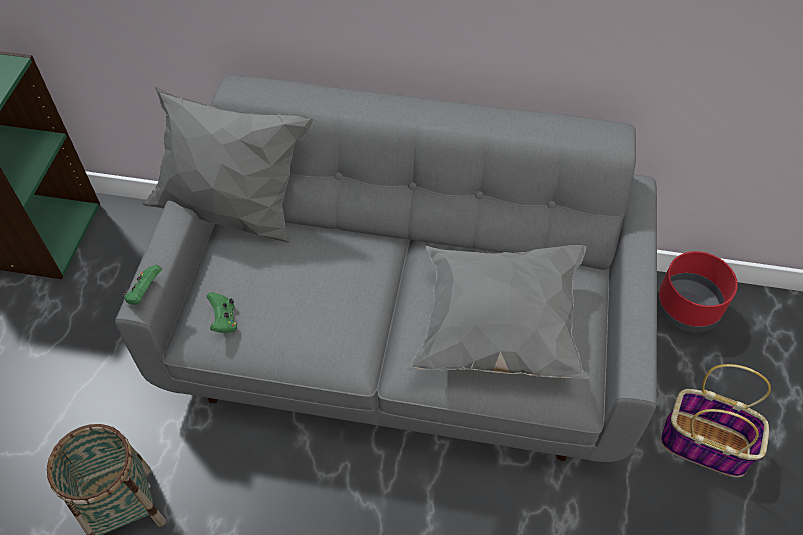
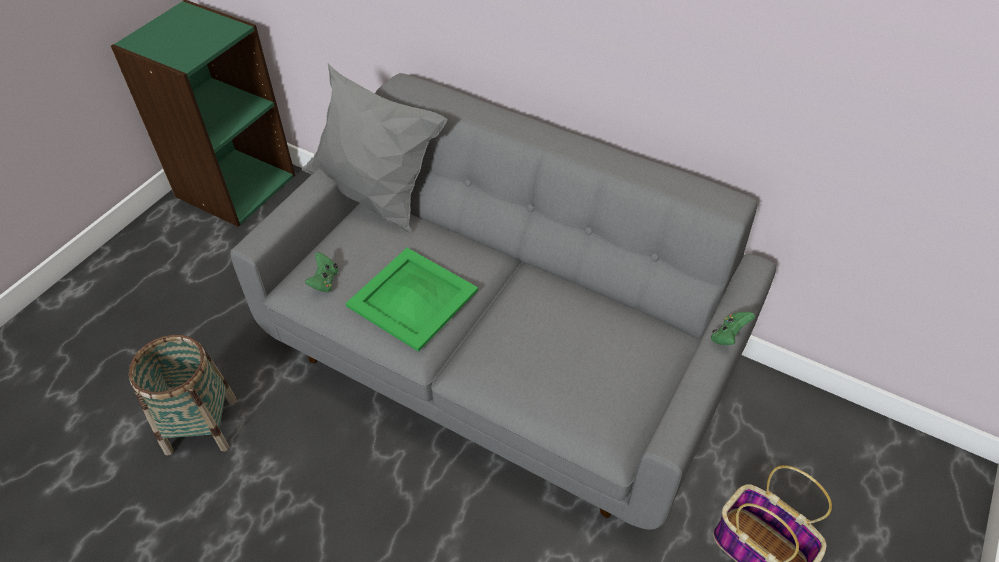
camera: 20 degrees right, 5 degrees down
(145, 293) = (262, 236): green game controller -> green game controller (728, 336)
(323, 310) = (412, 297): none -> green tray
(496, 330) = (561, 360): grey pillow -> none
(687, 308) = (795, 414): red planter -> none

